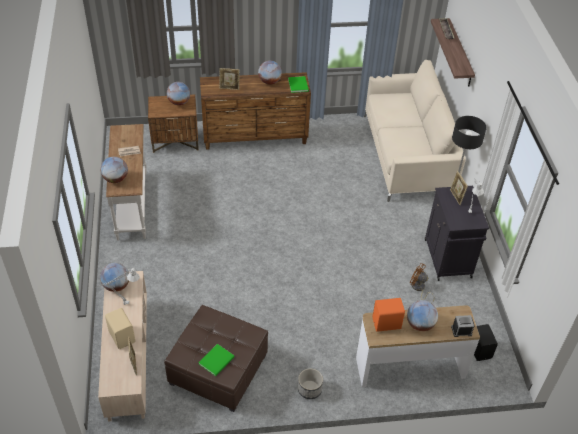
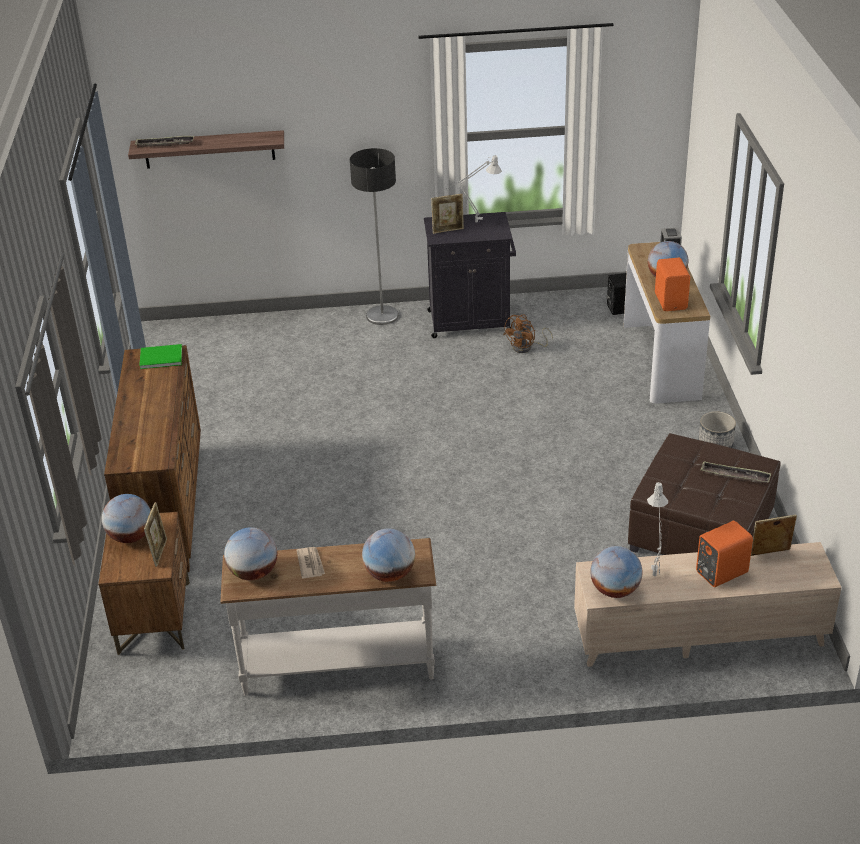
camera: 85 degrees left, 10 degrees down
(122, 336) = (720, 572): beige speaker -> orange speaker
(217, 360) = (735, 476): green book -> tray
(229, 88) = (151, 434): picture frame -> picture frame (159, 552)
(269, 82) = (143, 389): globe -> globe (253, 573)
(407, 154) = (247, 344): beige sofa -> none

